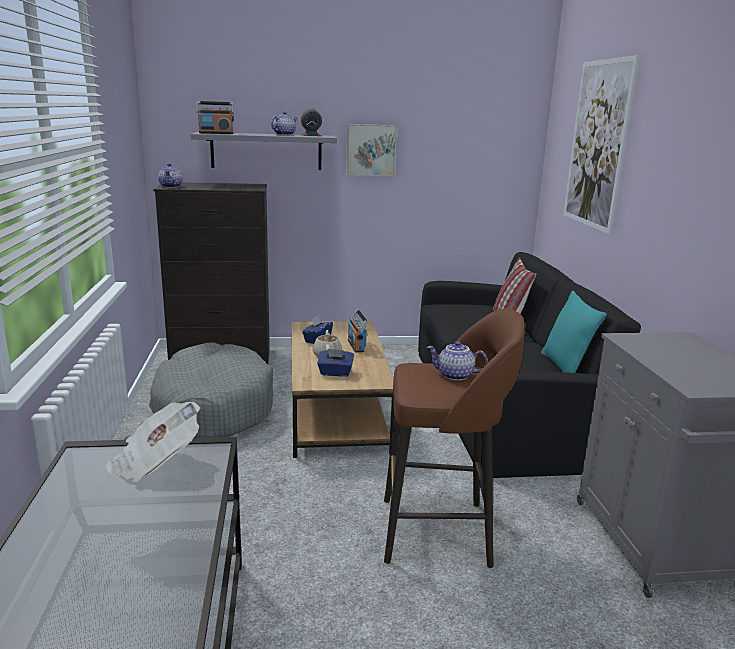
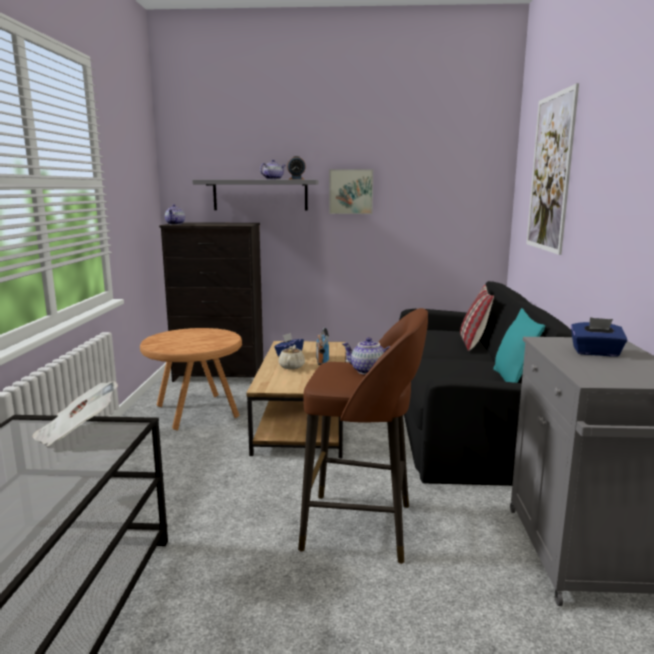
camera: 10 degrees right, 5 degrees down
(213, 407) = (196, 412): grey dog bed -> brown side table
(216, 133) = (214, 179): radio -> none
(335, 373) = (292, 380): blue tissue box -> blue tissue box (596, 353)

